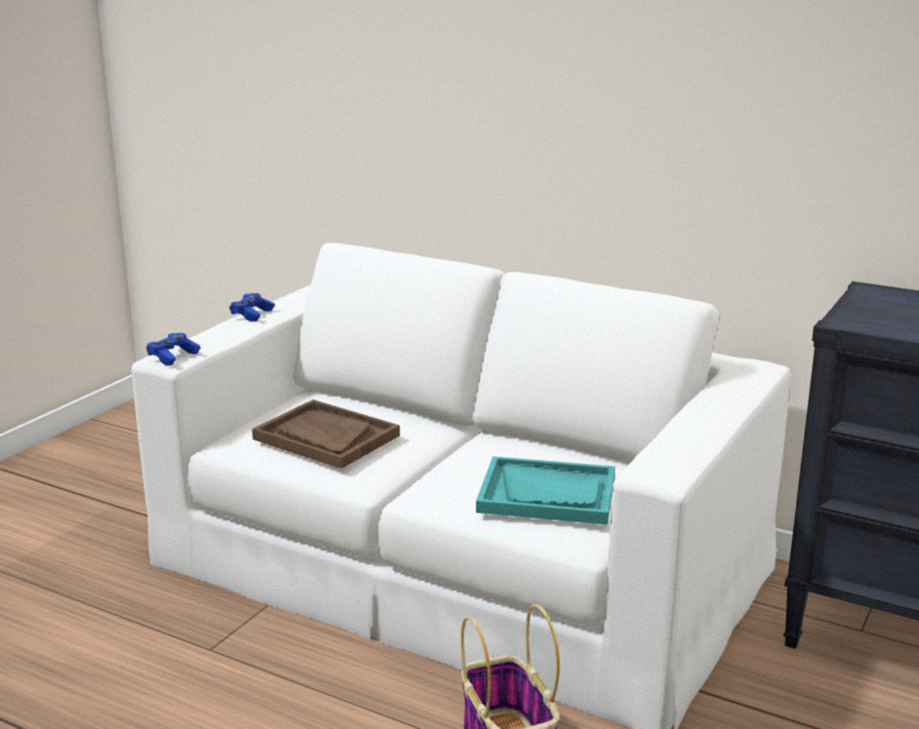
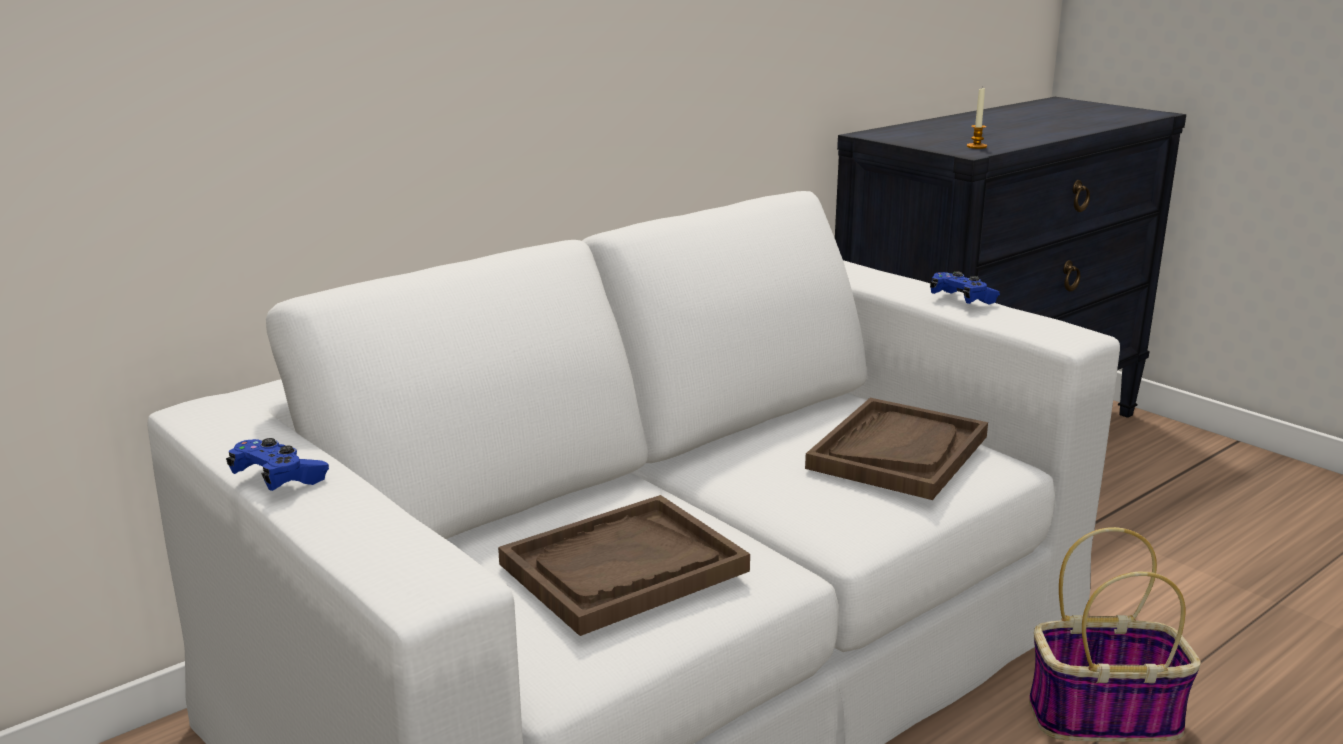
camera: 70 degrees left, 0 degrees up
(173, 357) = (436, 575): blue game controller -> blue game controller (962, 300)
(547, 494) = (898, 452): turquoise tray -> brown tray
(876, 324) = (976, 146): none -> candle

